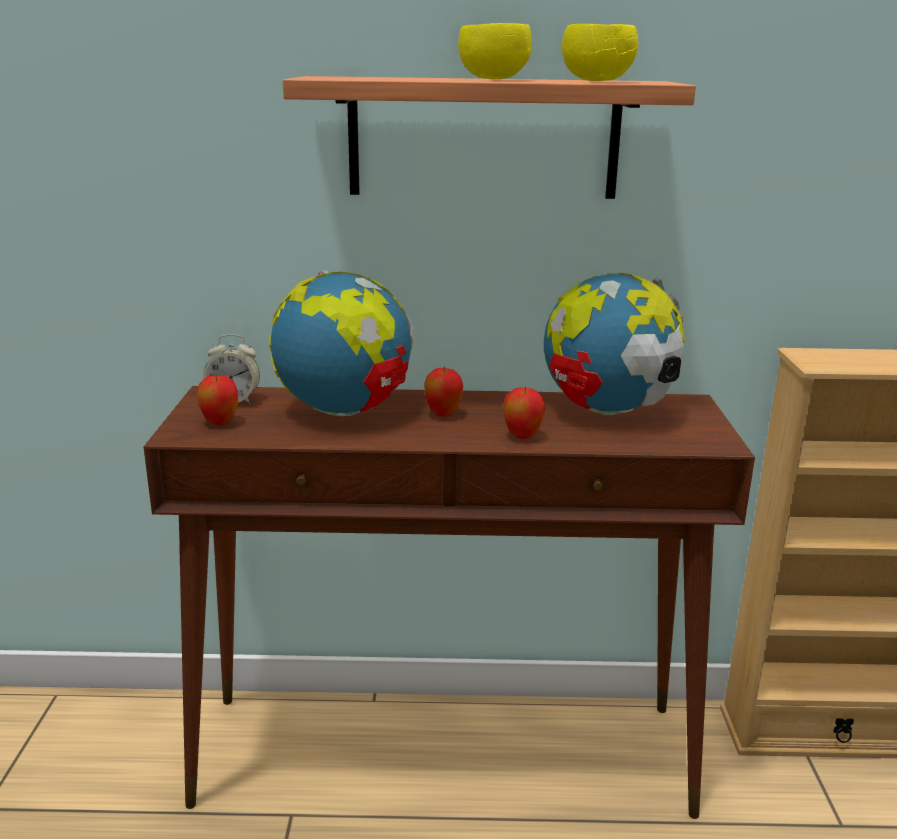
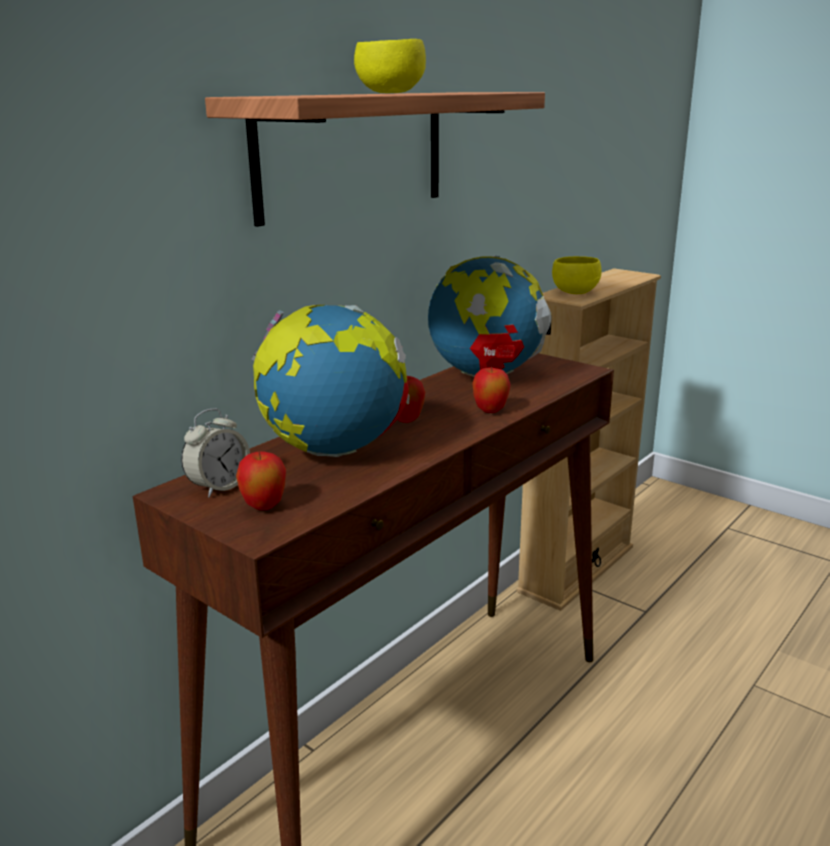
camera: 50 degrees left, 0 degrees up
(595, 80) = (461, 91): yellow bowl -> yellow bowl (573, 292)

